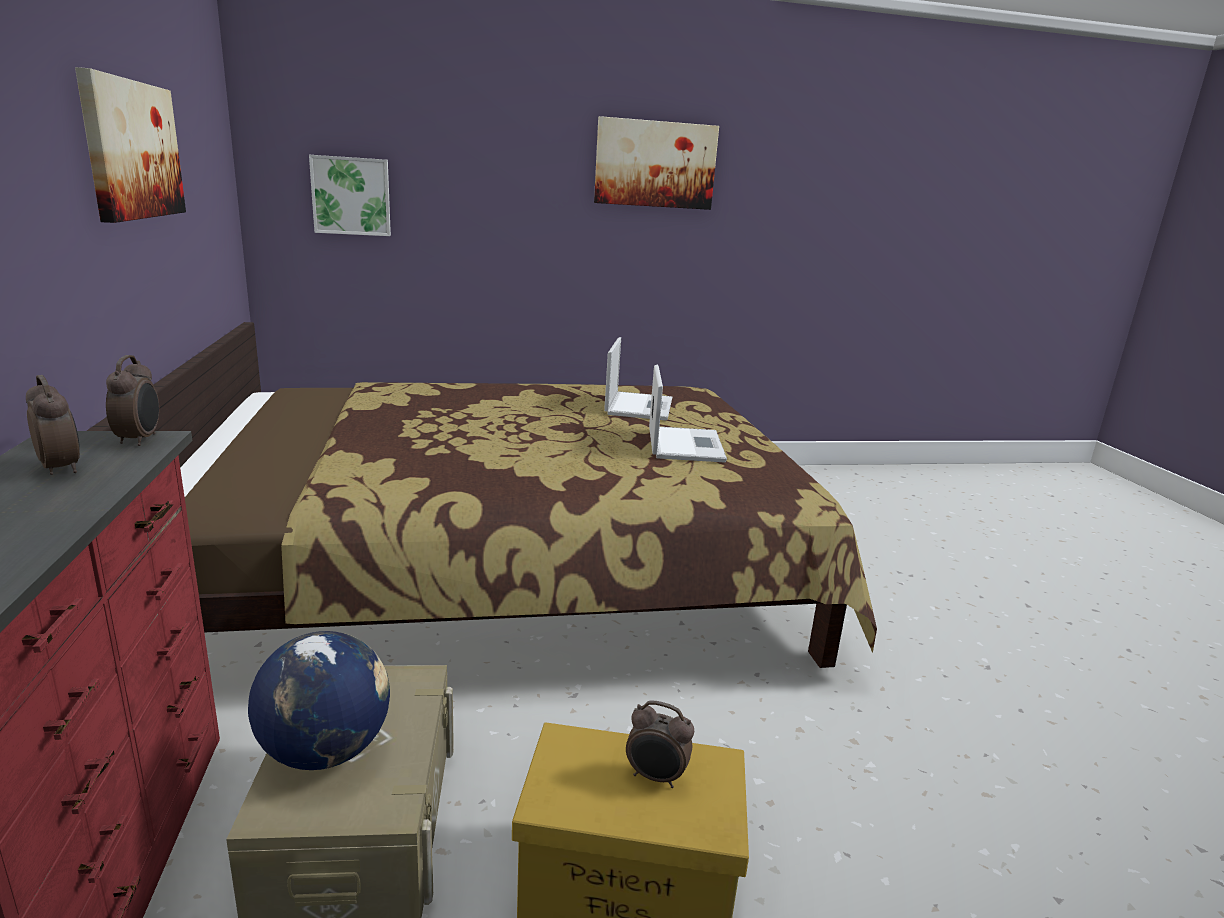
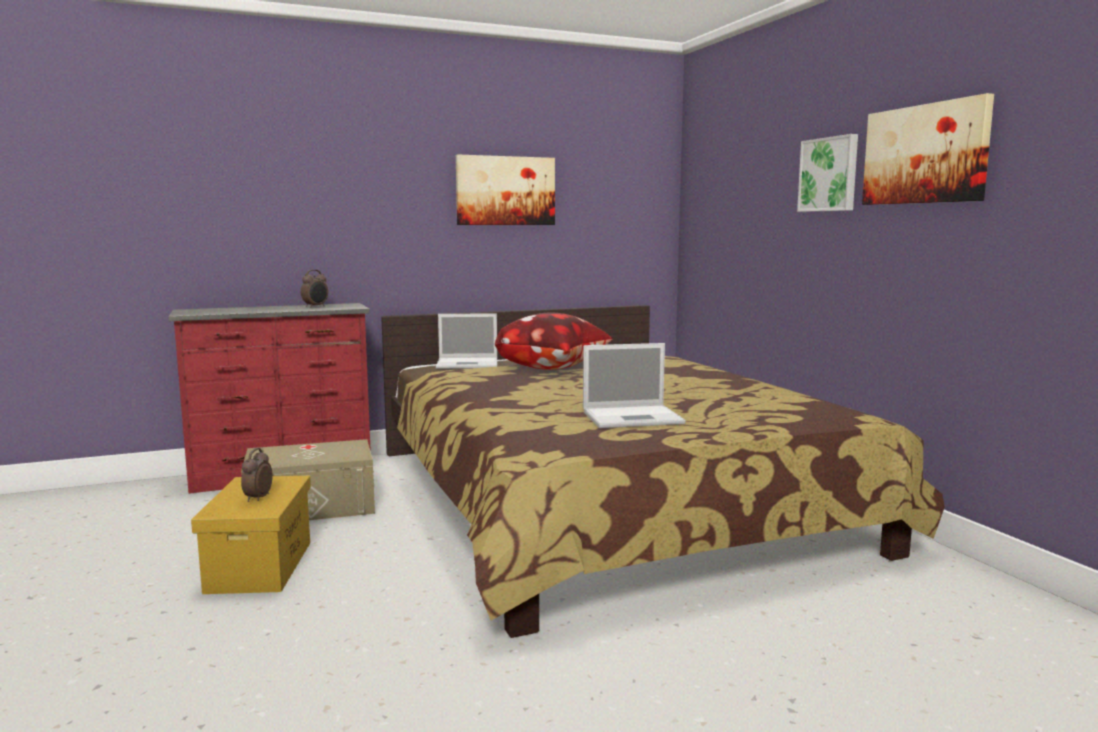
camera: 80 degrees right, 10 degrees down
(140, 439) = (353, 307): alarm clock -> none
(326, 751) = (298, 451): globe -> none
(351, 196) = (721, 215): picture -> picture (829, 174)
(386, 436) = (554, 368): none -> pillow
(639, 406) = (734, 402): laptop -> laptop (469, 364)

